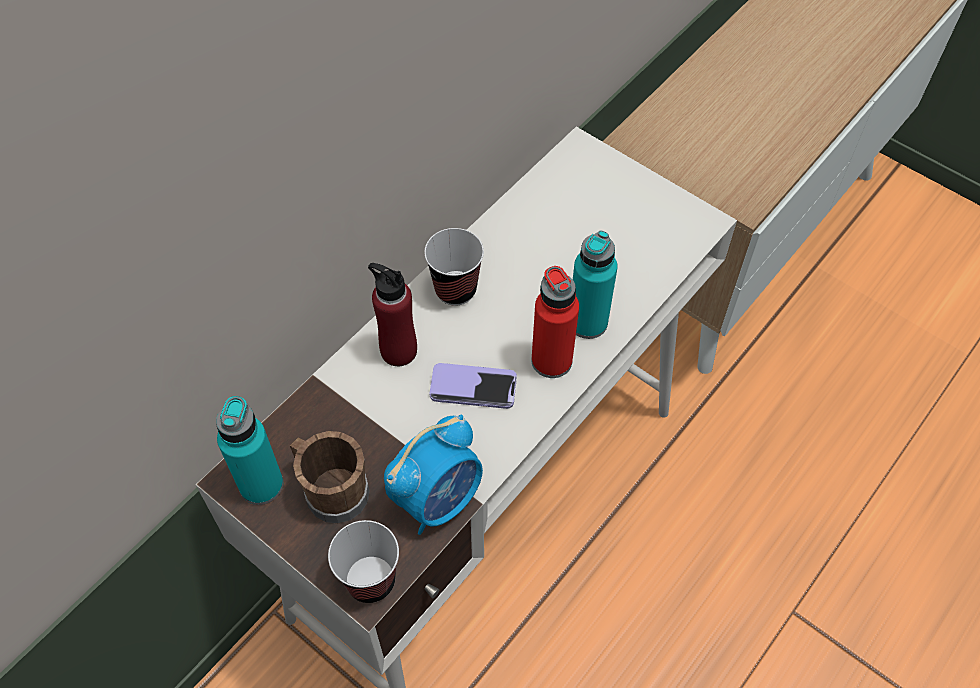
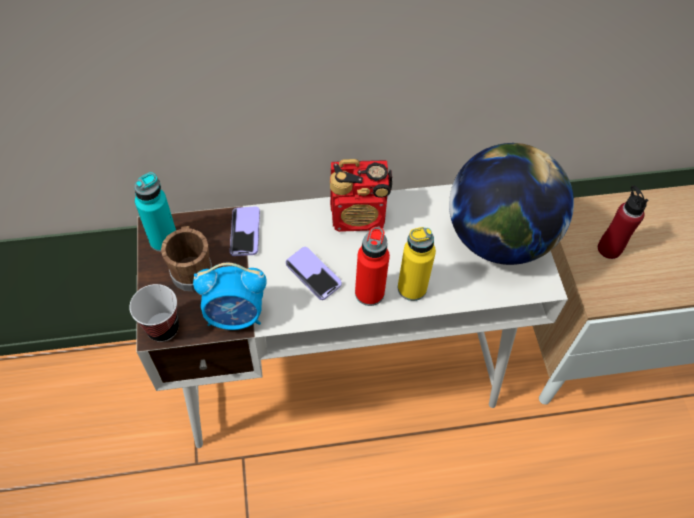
camera: 40 degrees right, 0 degrees up
(348, 401) = (245, 232): none -> phone
(398, 350) = (296, 226): red bottle -> red bottle (609, 248)
(455, 289) = (358, 217): cup -> radio
(587, 322) = (412, 288): turquoise bottle -> yellow bottle
(615, 208) = (497, 238): none -> globe

